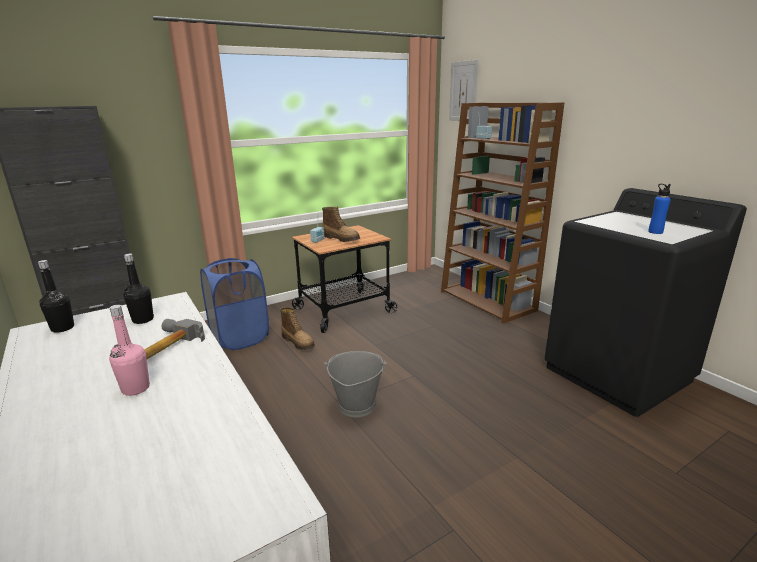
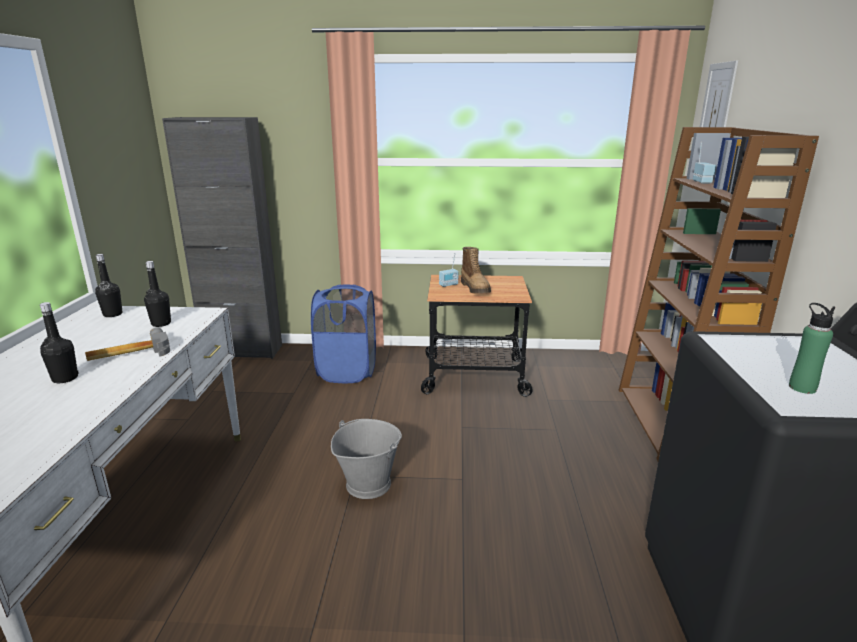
camera: 35 degrees right, 0 degrees up
(136, 388) = (65, 378): pink bottle -> black bottle
(298, 342) = (391, 395): boot -> none
(655, 232) = (802, 387): blue bottle -> green bottle

